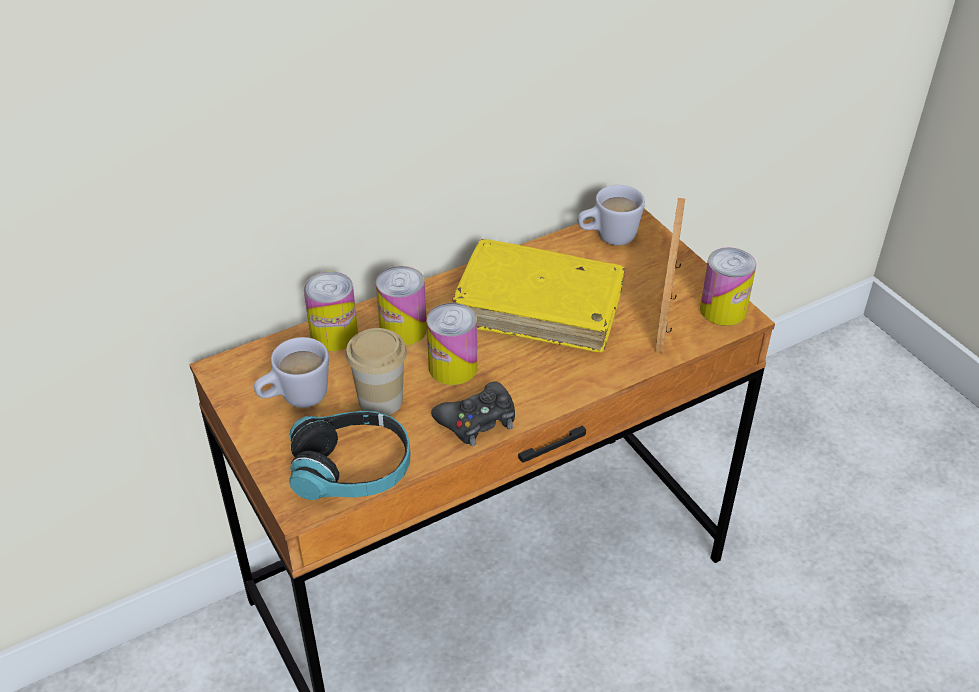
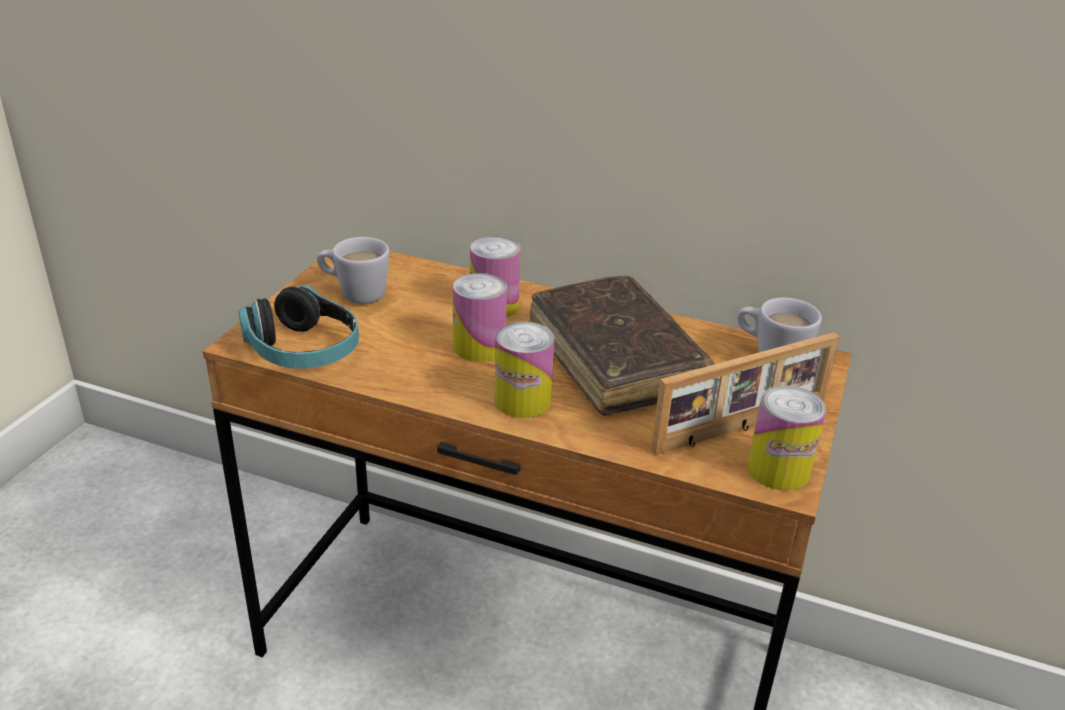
camera: 50 degrees right, 10 degrees down
(334, 335) = (446, 280): can -> can (522, 400)
(380, 401) = (396, 330): cup -> none
(477, 421) = (428, 386): black game controller -> none
(539, 308) = (615, 359): yellow book -> brown book

